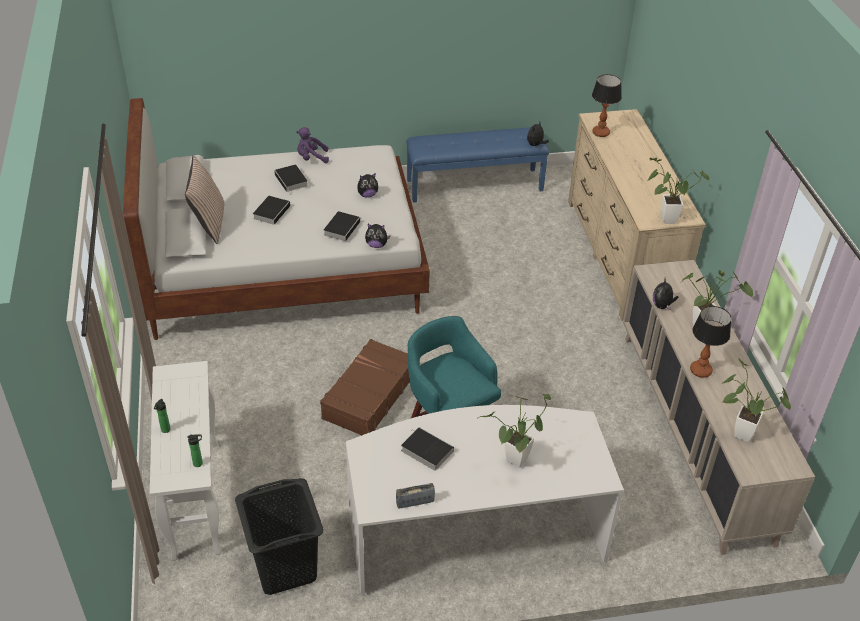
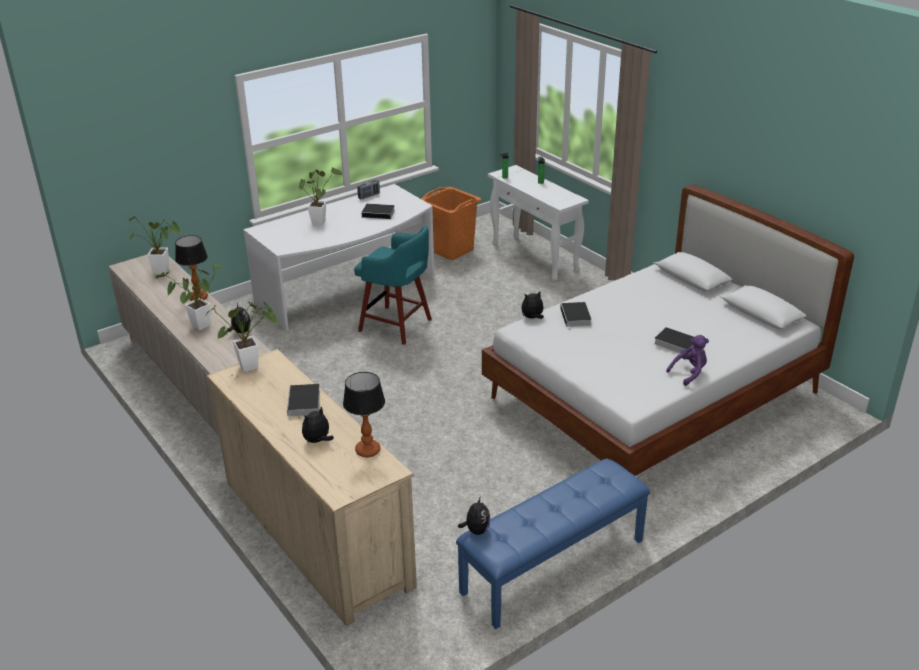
camera: 155 degrees right, 10 degrees down
(209, 224) = (690, 291): pillow -> none
(272, 211) = (653, 313): book -> book (304, 404)
(284, 568) = (451, 250): black laundry basket -> orange laundry basket
(367, 195) = (589, 355): plush toy -> plush toy (317, 441)
(368, 396) = (479, 332): brown suitcase -> none

